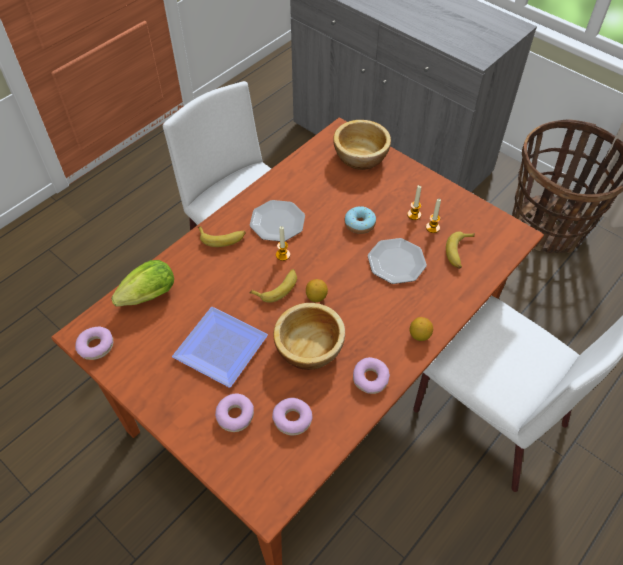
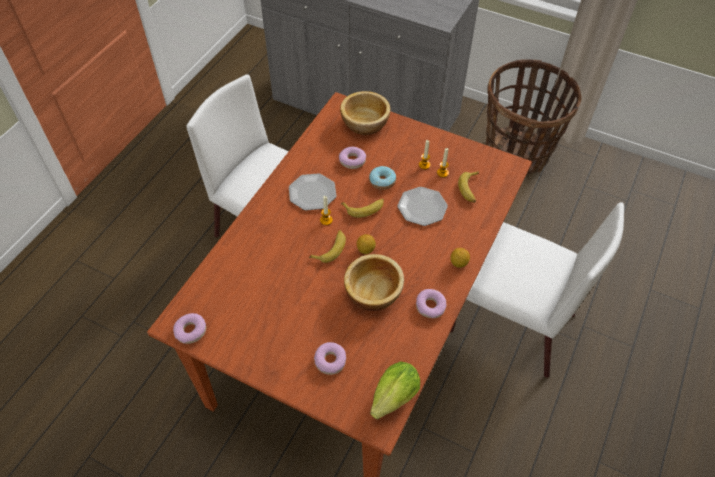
camera: 15 degrees left, 0 degrees up
(146, 298) = (220, 280): lettuce -> lettuce (392, 400)
(217, 349) = (297, 310): plate -> none
(222, 238) = (269, 216): banana -> banana (364, 208)
(292, 419) = (378, 353): donut -> donut (352, 161)

